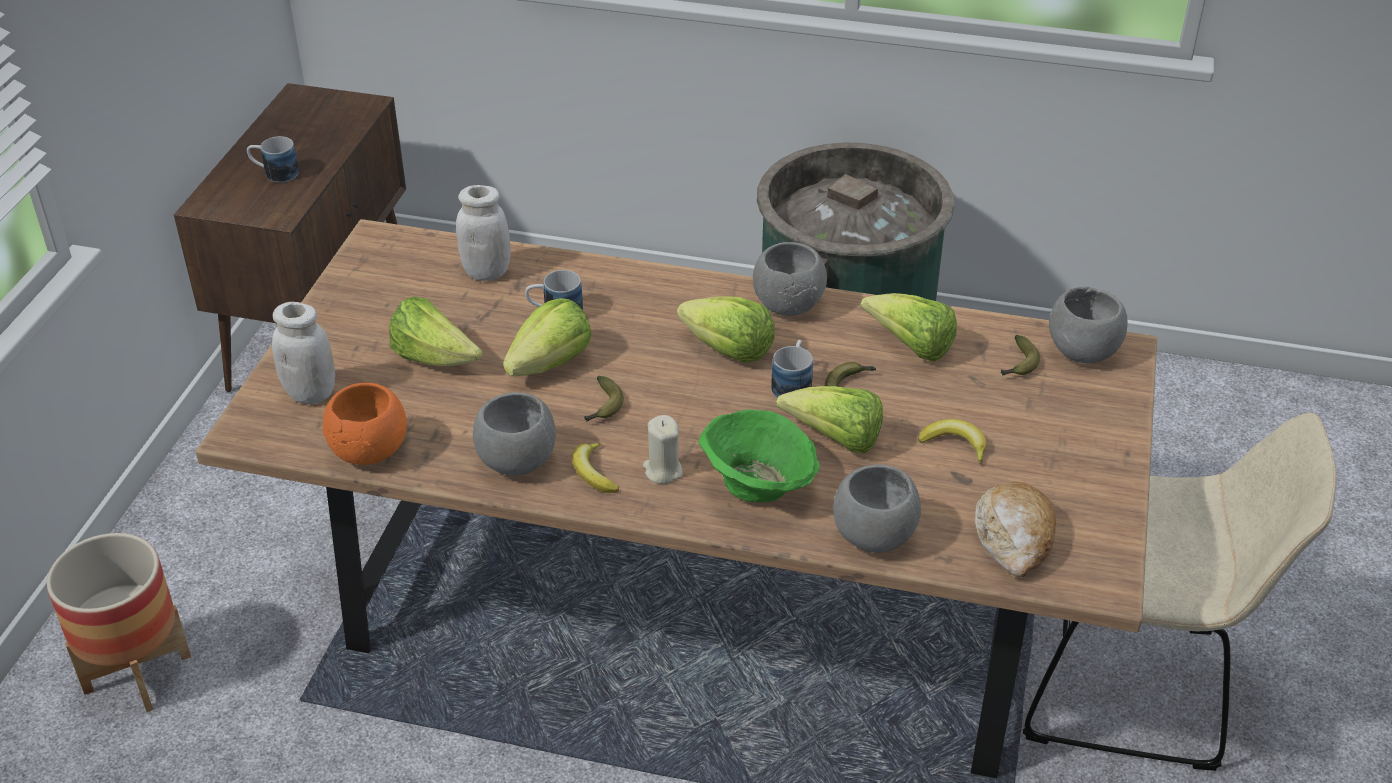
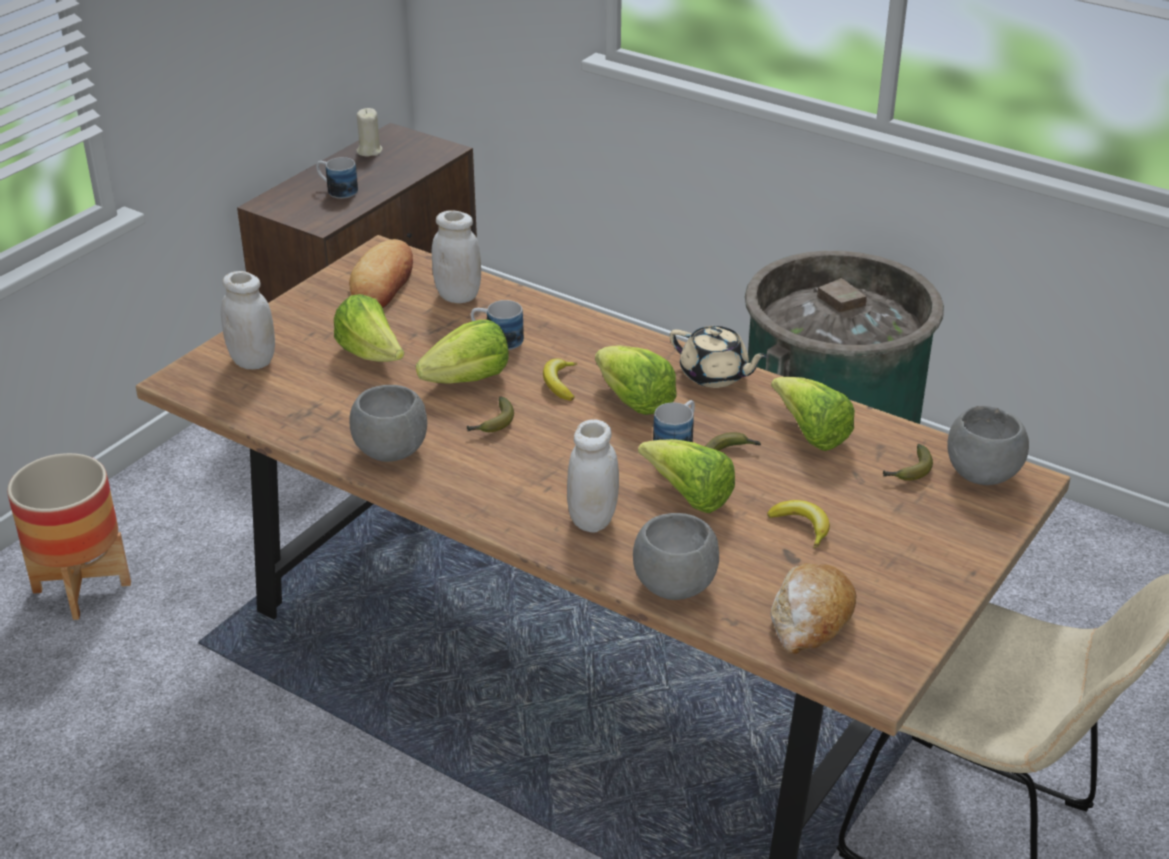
camera: 20 degrees right, 5 degrees down
(370, 451) = (273, 415): orange bowl -> none
(399, 273) = (383, 282): none -> bread
(593, 473) = (451, 475): banana -> banana (560, 383)
(662, 471) = (513, 487): beige candle -> beige candle (369, 151)
(759, 486) = (592, 519): green bowl -> white jar
(789, 304) = (715, 375): grey bowl -> beige teapot

